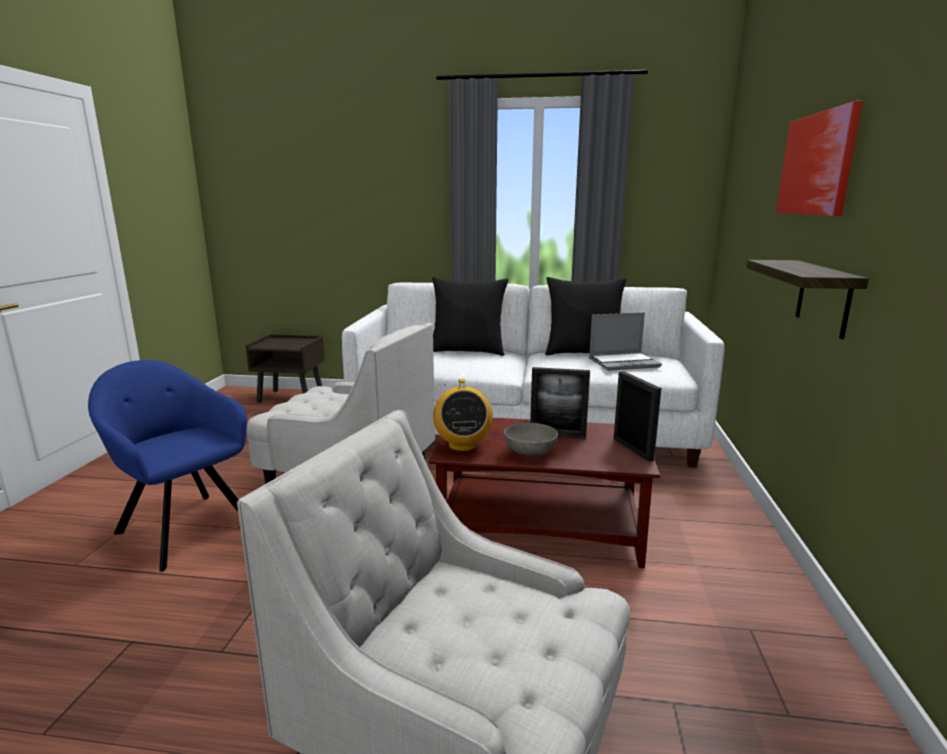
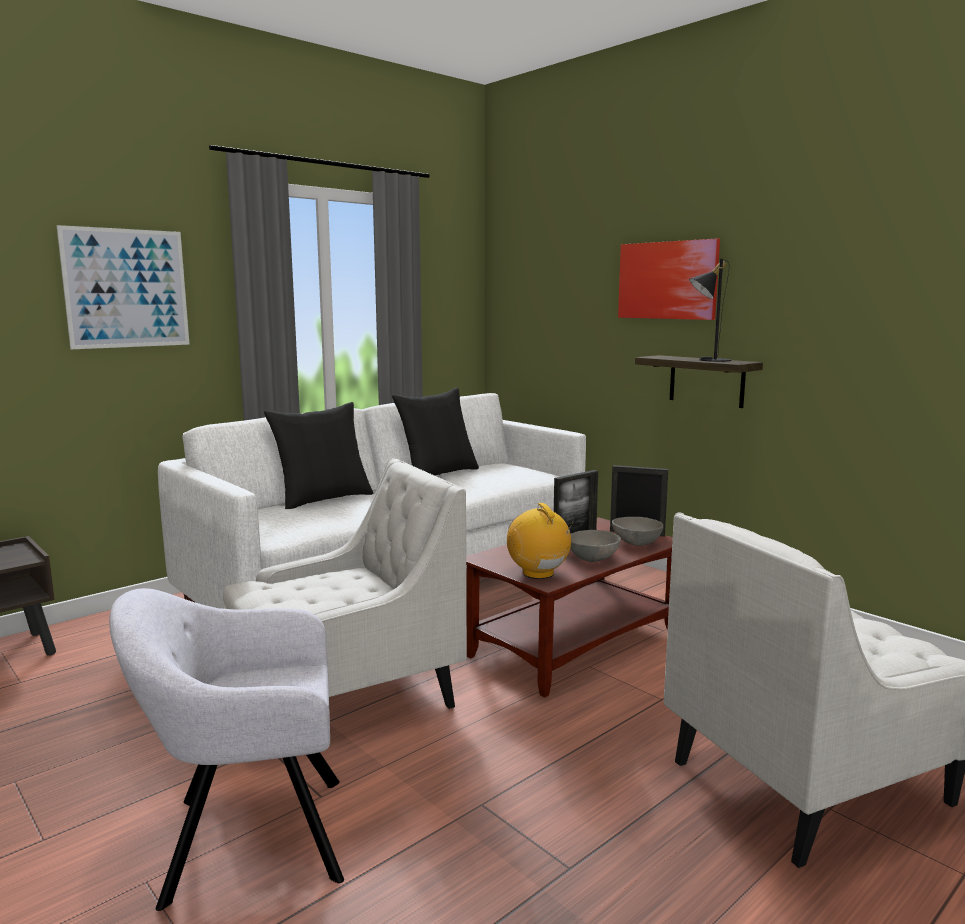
camera: 50 degrees left, 5 degrees down
(184, 526) = (247, 839): blue armchair -> grey armchair
(384, 186) = (126, 288): none -> picture
(462, 445) = (538, 573): radio -> radio turned 150 degrees counterclockwise
(604, 457) = (637, 543): none -> grey bowl
(624, 363) = (495, 473): laptop -> none
(804, 269) = (708, 360): none -> black table lamp

